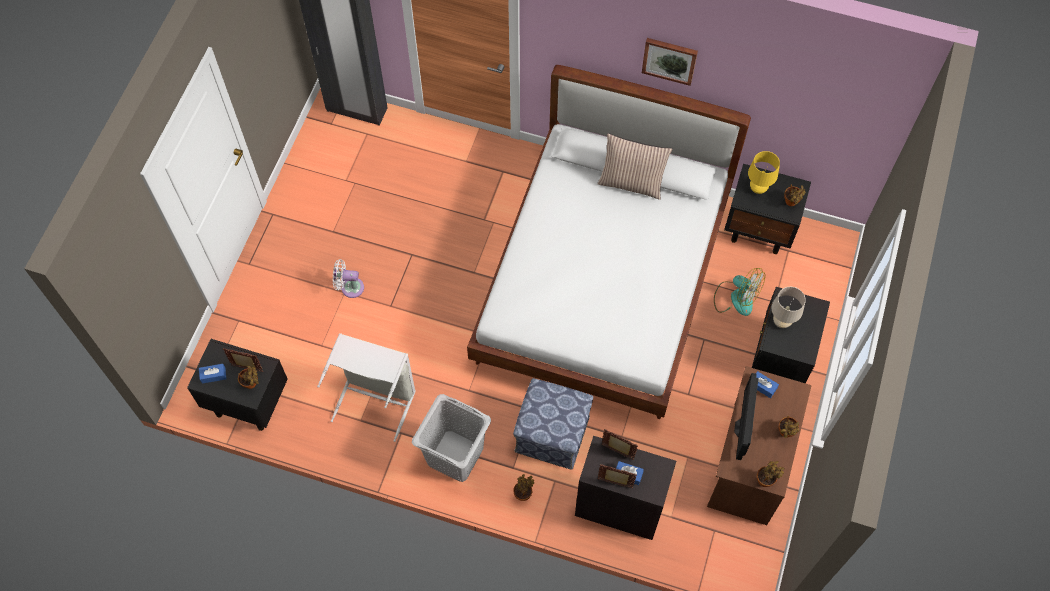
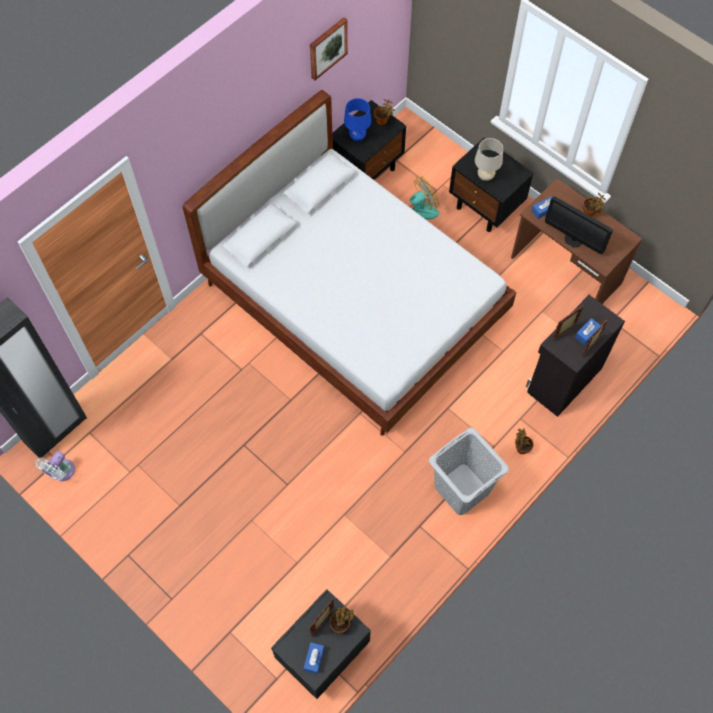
camera: 65 degrees left, 0 degrees up
(350, 287) = (248, 513): white fan -> white fan (61, 472)
(376, 398) = (375, 533): grey laundry basket -> none
(553, 434) = (477, 402): ottoman -> none
(631, 182) = (305, 219): pillow -> none
(669, 60) = (256, 105): picture -> picture (327, 48)
(758, 188) = (357, 137): yellow table lamp -> blue table lamp
(765, 480) = (623, 244): potted plant -> none

